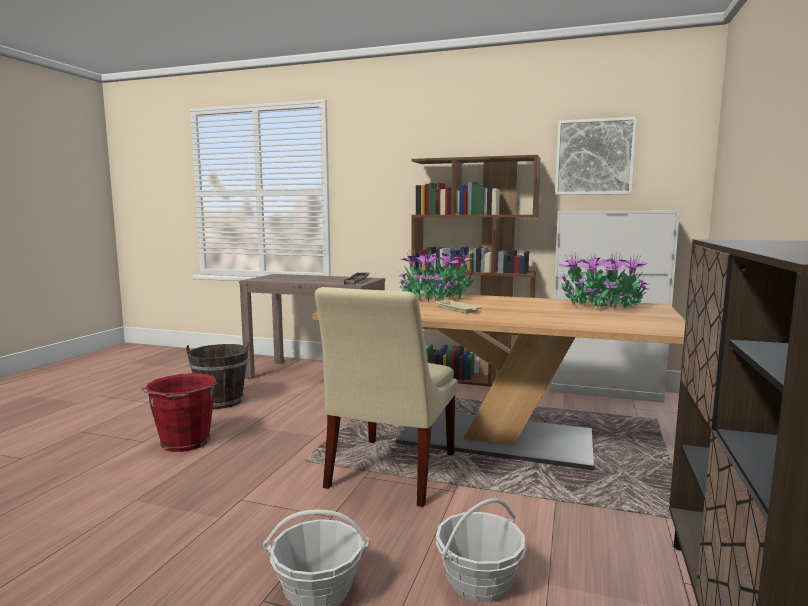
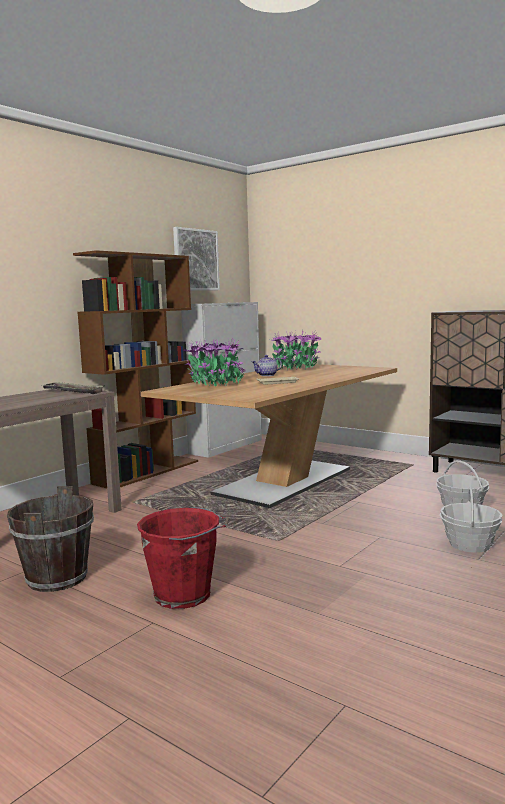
camera: 70 degrees left, 0 degrees up
(389, 473) = (321, 515): beige chair -> none
(519, 303) = (267, 375): none -> teapot

